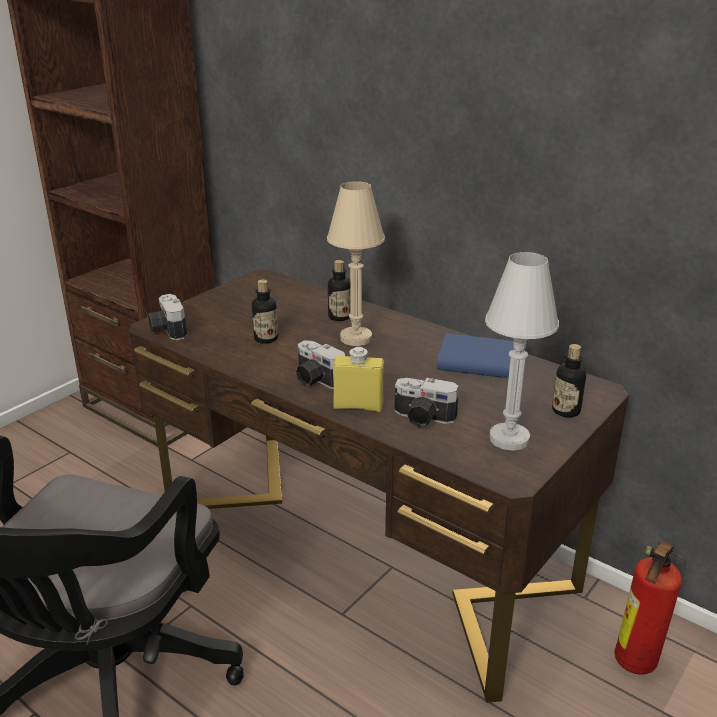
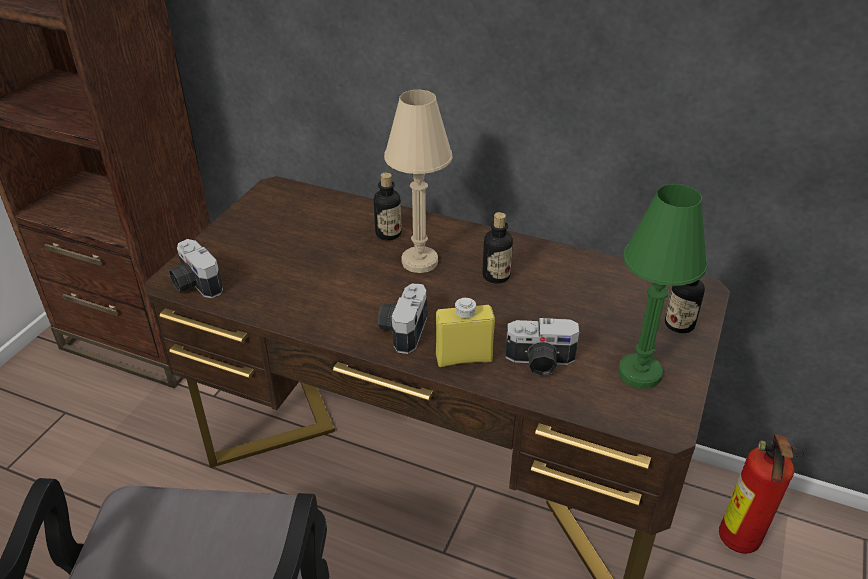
camera: 15 degrees left, 10 degrees up
(266, 339) = (318, 278): bottle -> bottle (496, 276)
(316, 380) = (401, 329): camera -> camera turned 75 degrees clockwise
(481, 362) = (567, 273): blue book -> none
(509, 439) = (639, 373): white table lamp -> green table lamp

